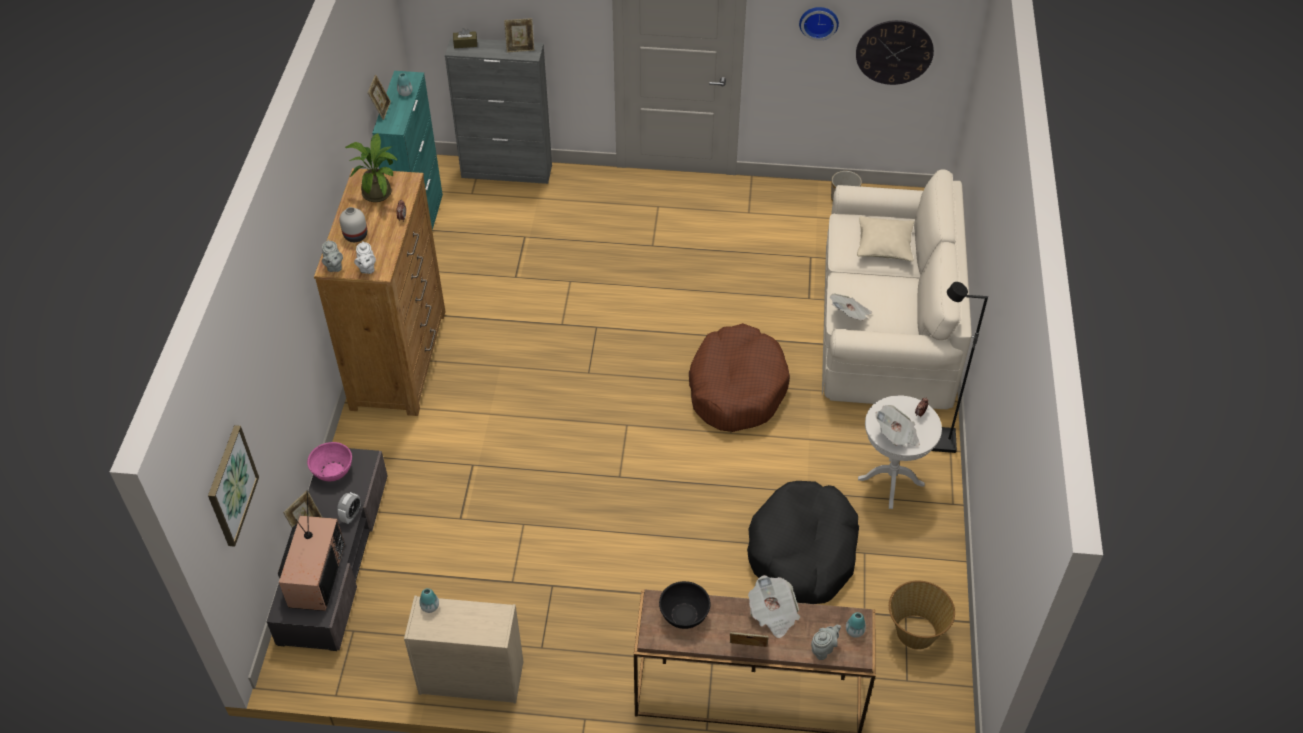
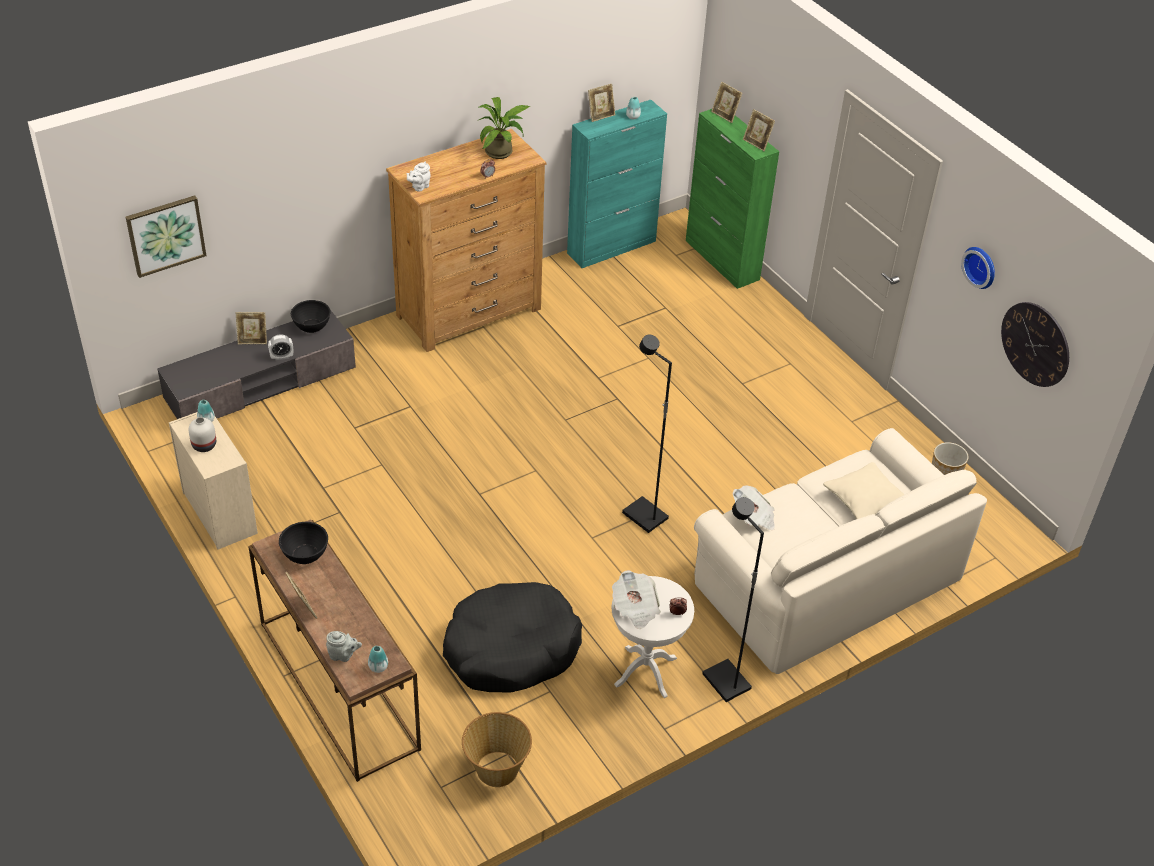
camera: 50 degrees right, 5 degrees down
(315, 574) = (216, 368): television -> none
(333, 471) = (312, 326): pink bowl -> black bowl
(334, 267) = (404, 172): grey teapot -> none
(355, 235) = (446, 165): white vase -> white vase (205, 445)
(465, 44) = (725, 115): brown tissue box -> picture frame
(507, 171) = (722, 260): grey cabinet -> green cabinet
(736, 388) = (644, 516): brown dog bed -> black floor lamp
(773, 614) = (351, 607): newspaper -> none

